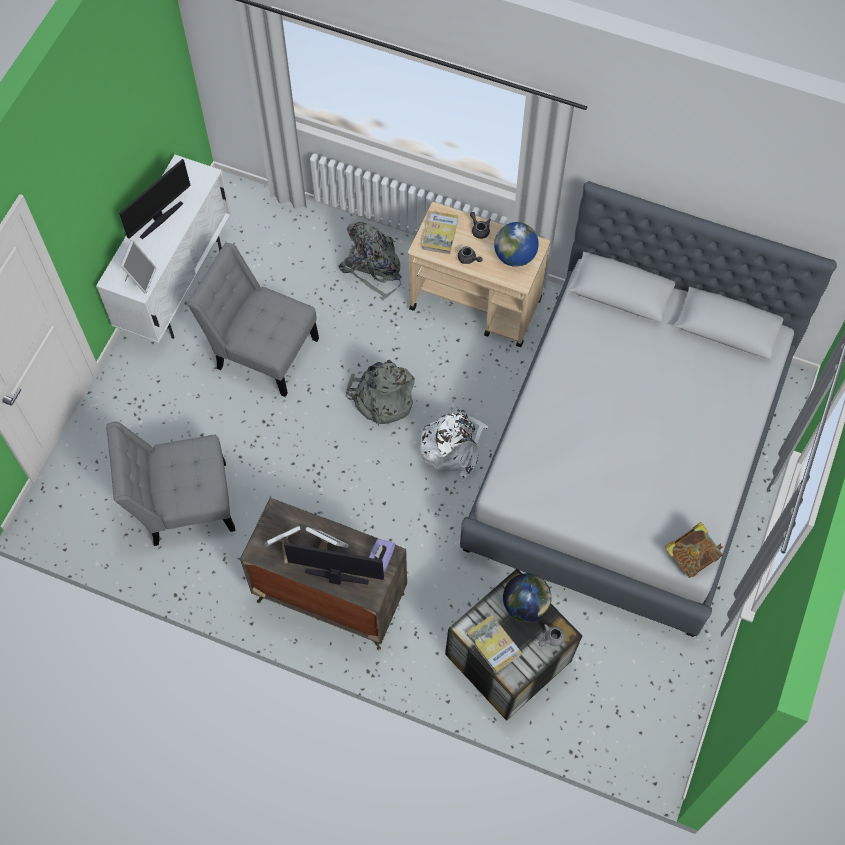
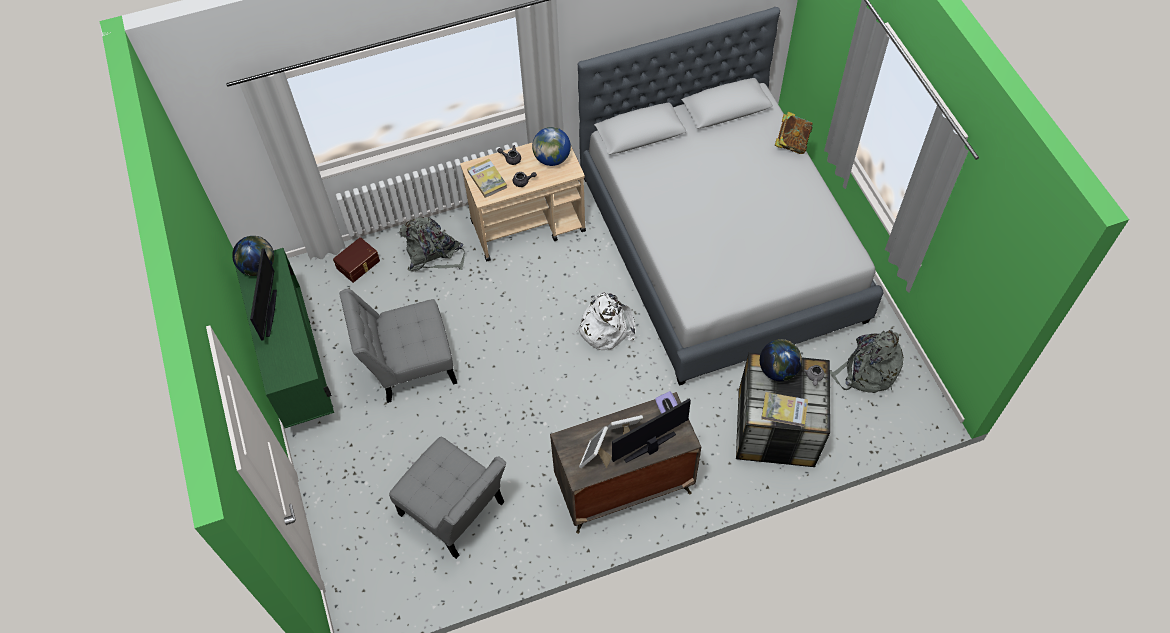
camera: 40 degrees left, 5 degrees down
(140, 278) = (296, 363): picture frame -> none
(178, 286) = (300, 370): white cabinet -> green cabinet
(183, 503) = (456, 512): grey chair -> grey chair turned 90 degrees counterclockwise
(188, 173) = (258, 267): none -> globe
(305, 231) = (359, 265): none -> brown storage box
(382, 399) = (526, 332): grey backpack -> grey backpack (866, 371)
(691, 556) = (847, 257): book -> book (791, 143)

